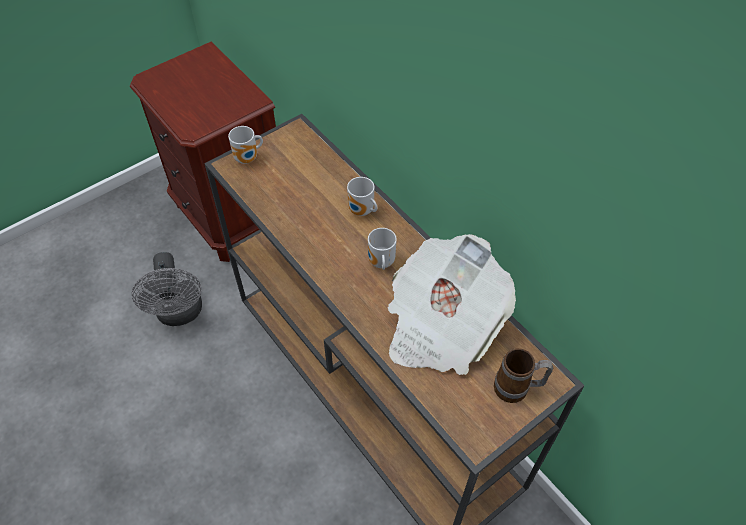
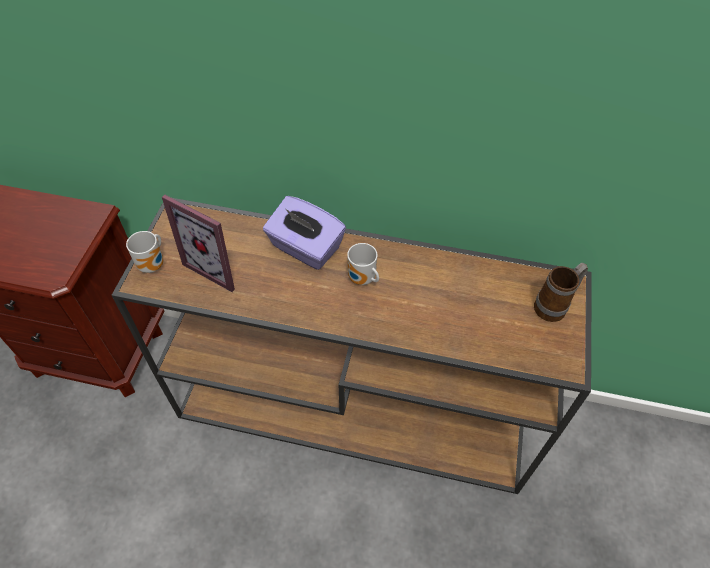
camera: 40 degrees left, 0 degrees up
(180, 314) = (127, 471): grey fan -> none
(289, 186) = (218, 266): none -> picture frame
(362, 212) = (305, 248): mug -> purple tissue box
(441, 324) = (456, 296): newspaper -> none

